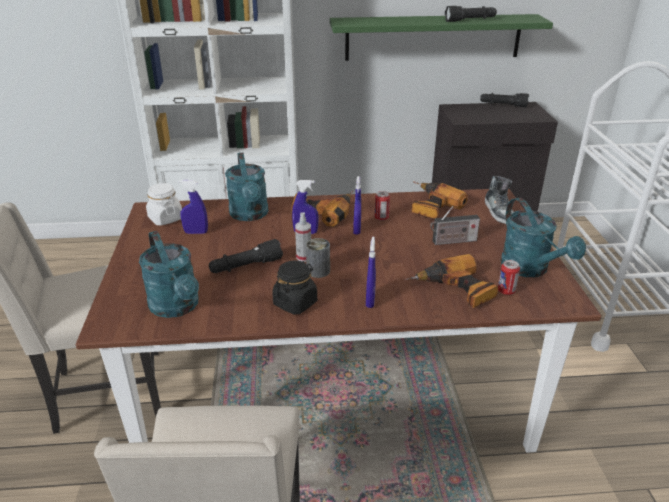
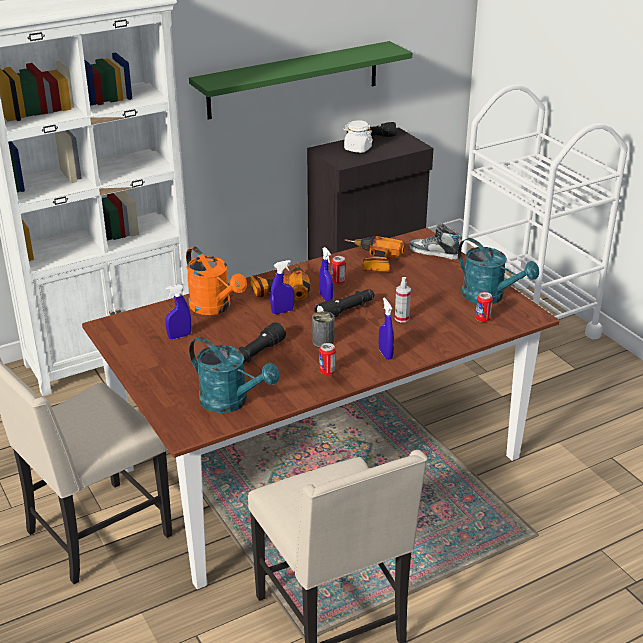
camera: 25 degrees left, 0 degrees up
(165, 218) = (134, 331): white jar -> white jar (357, 149)
(250, 215) = (215, 307): turquoise watering can -> orange watering can
(295, 303) = (327, 372): black jar -> can
(304, 257) = (300, 333): spray bottle -> spray bottle (402, 318)
(452, 241) = (414, 288): radio -> none
(455, 291) = (445, 329): power drill -> none
(470, 20) = (334, 61): black flashlight -> black flashlight (346, 311)
(499, 212) = (434, 253): shoe -> shoe turned 150 degrees clockwise

